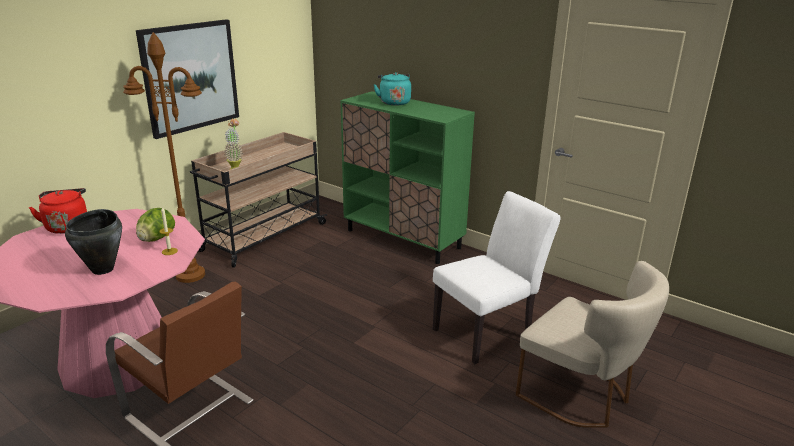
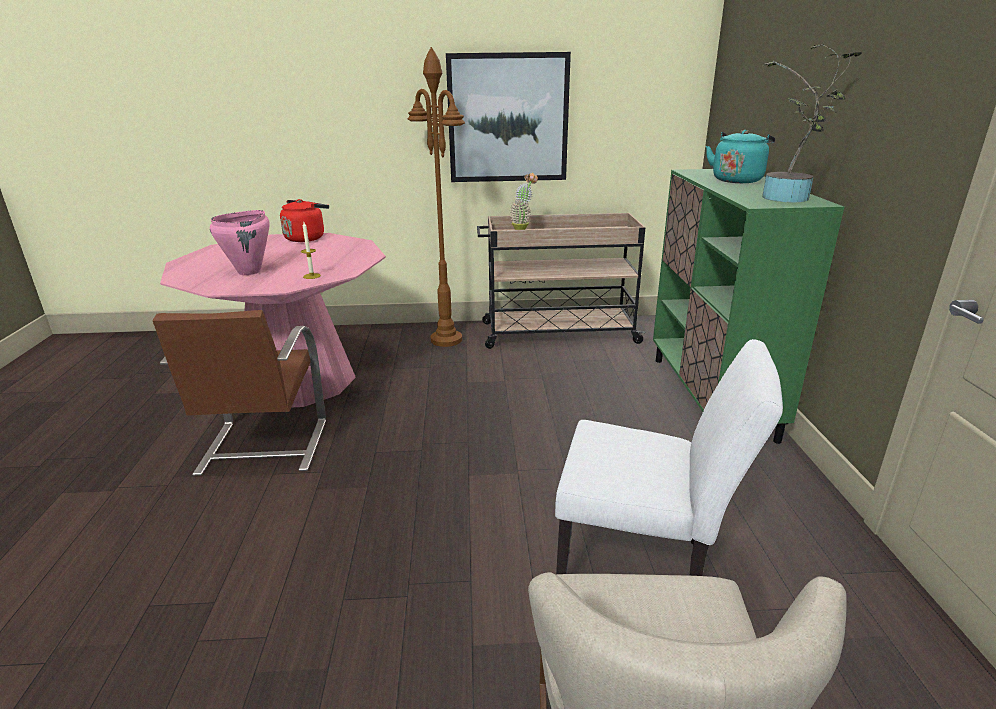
camera: 50 degrees right, 0 degrees up
(103, 269) = (250, 272): black cooking pot -> pink cooking pot
(156, 239) = (328, 264): lettuce -> none
(445, 112) = (788, 199): none -> potted plant

